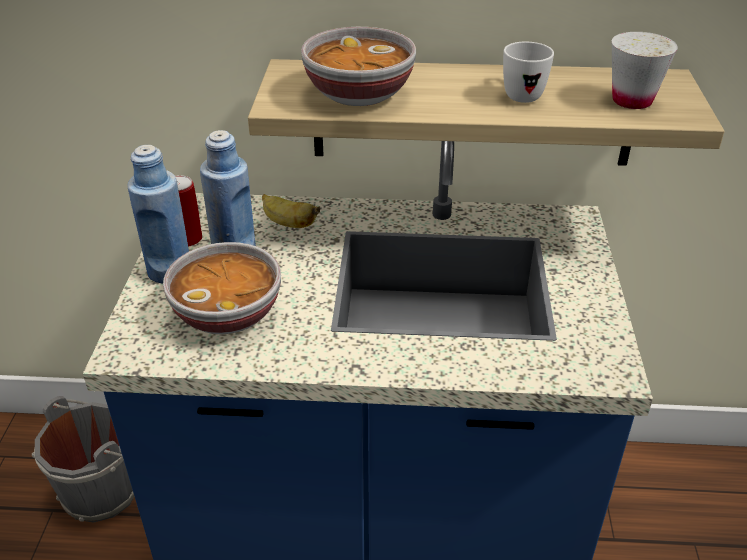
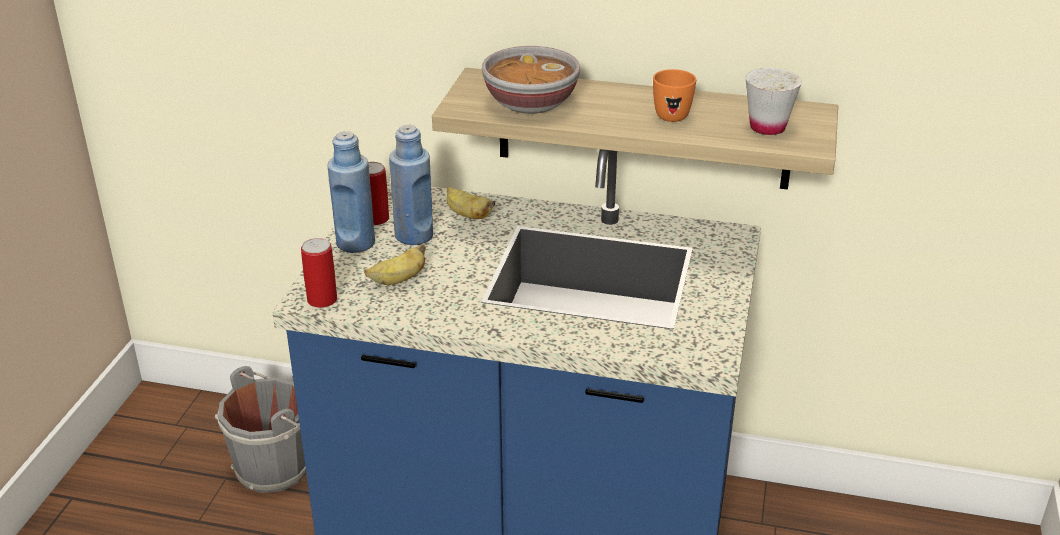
camera: 10 degrees right, 5 degrees down
(142, 350) = (322, 300): none -> can
(228, 313) = (398, 280): bowl -> banana
(521, 93) = (672, 114): white mug -> orange mug

